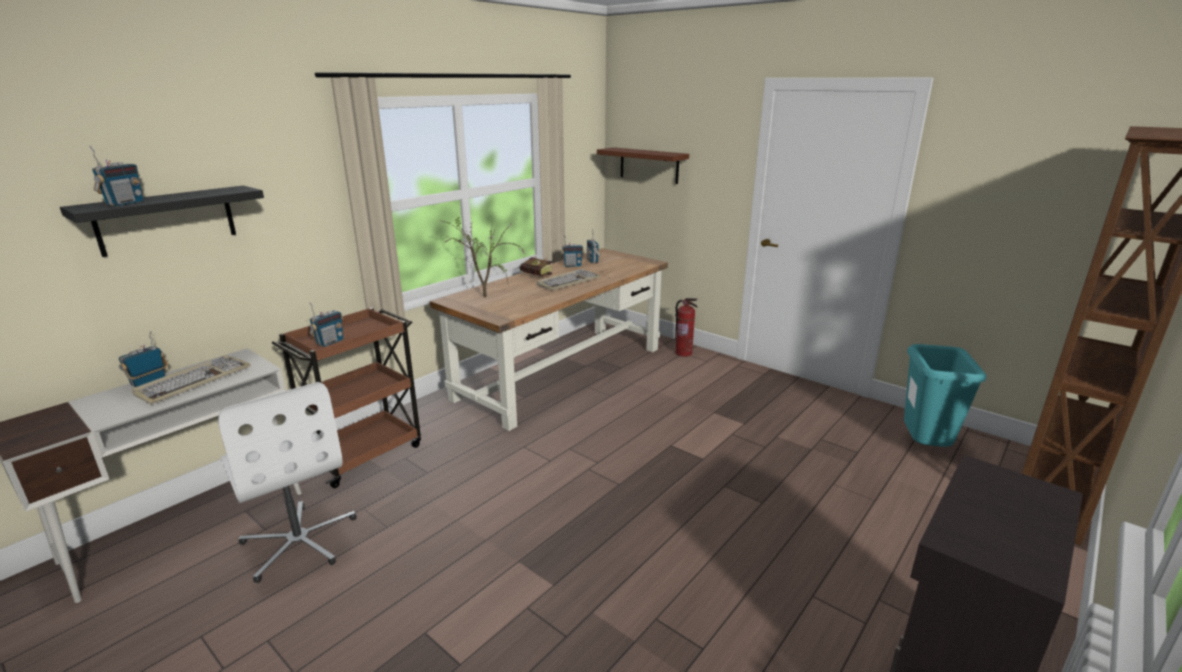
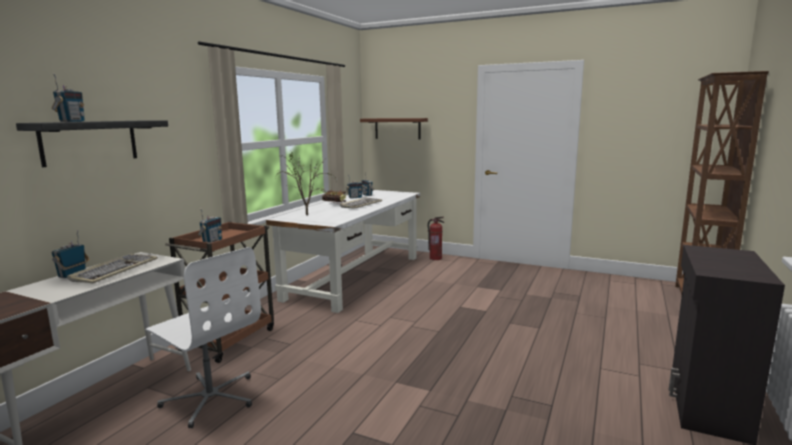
camera: 15 degrees left, 10 degrees down
(562, 372) = (355, 276): brown desk -> white desk
(923, 449) = (617, 289): turquoise trash can -> none

